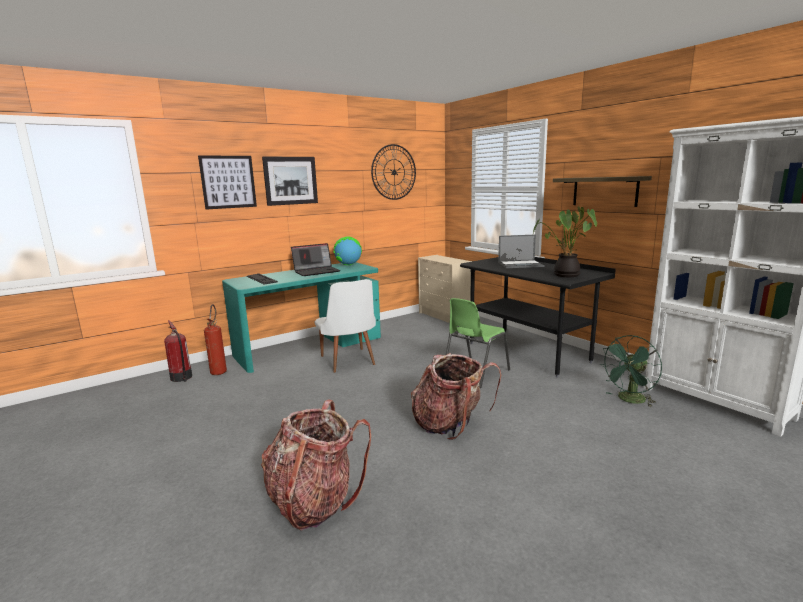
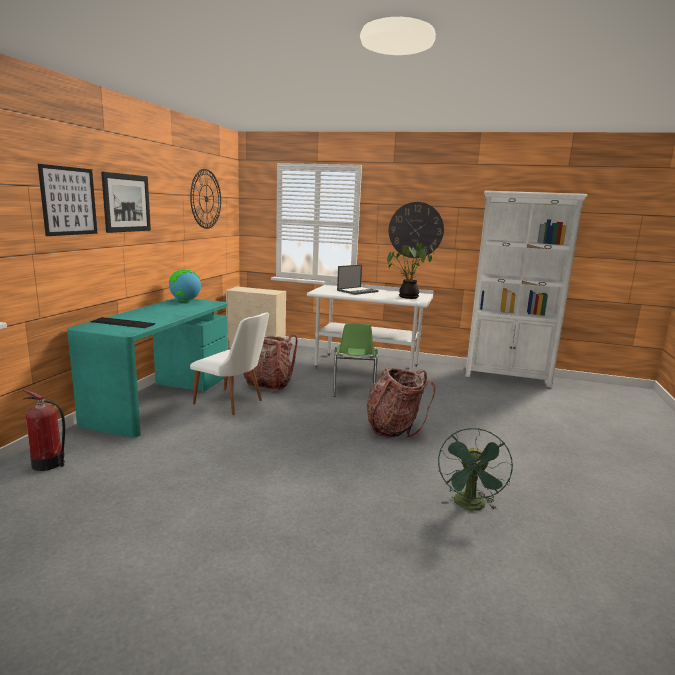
camera: 40 degrees left, 0 degrees up
(219, 370) = (90, 444): fire extinguisher -> none
(314, 501) = (386, 507): backpack -> backpack (268, 384)
(317, 271) = (169, 310): laptop -> none
(527, 352) = (367, 366): black desk -> white desk
(604, 191) = (416, 230): shelf -> wall clock
(629, 400) = (468, 385): green fan -> green fan (470, 506)

